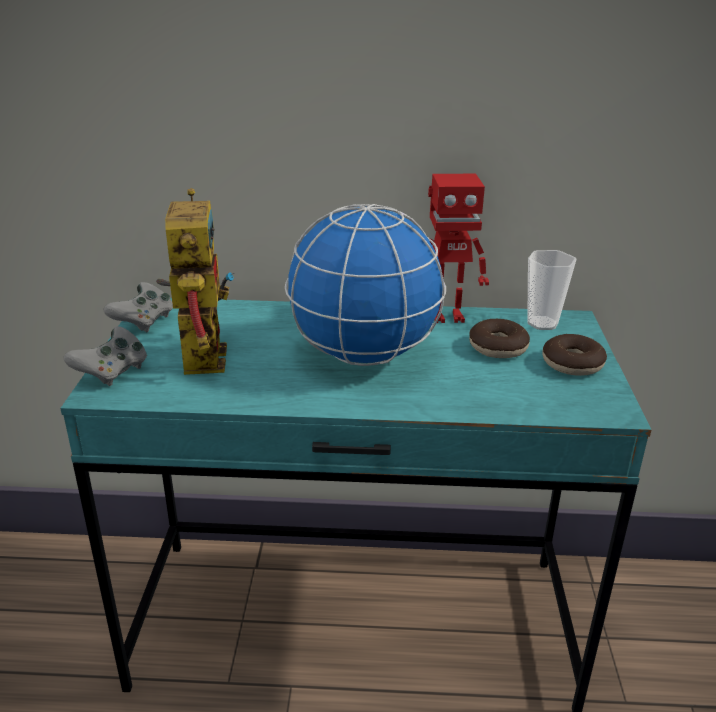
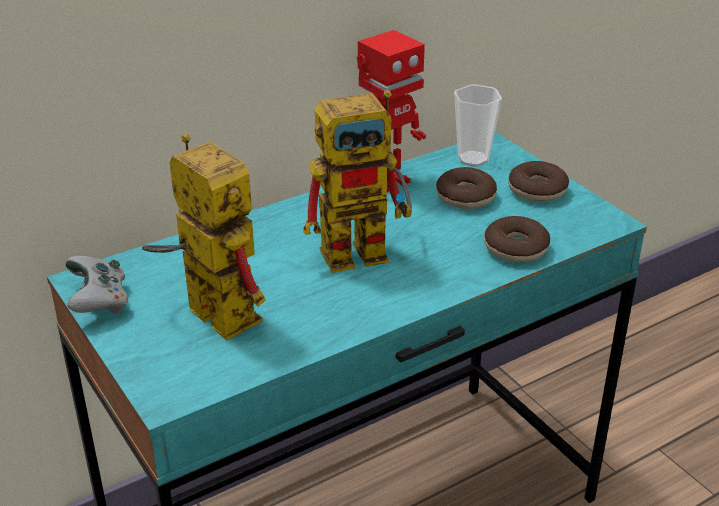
camera: 35 degrees left, 5 degrees up
(112, 372) = (149, 370): grey game controller -> none
(365, 355) = (366, 249): globe -> toy robot
(491, 399) = (516, 248): none -> donut

